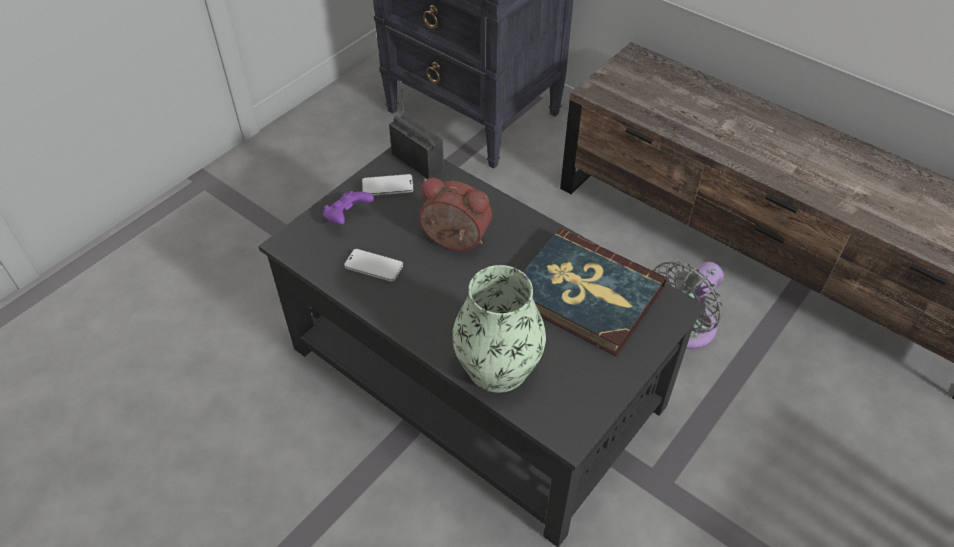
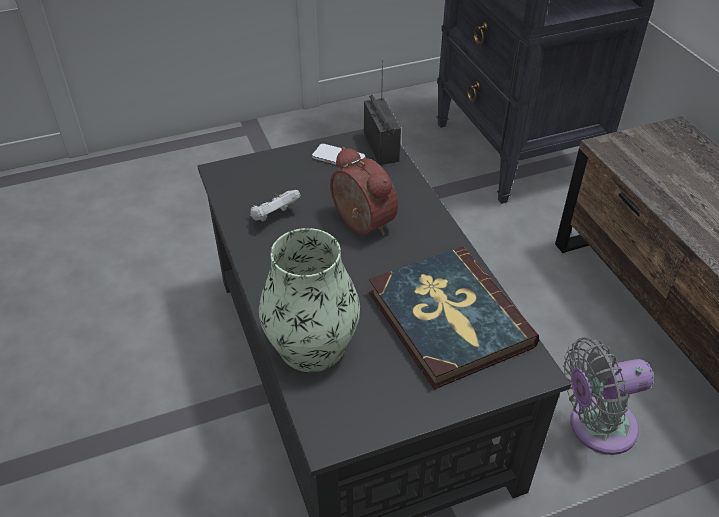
camera: 30 degrees right, 5 degrees down
(347, 217) = (285, 170): purple game controller -> none
(374, 266) = (274, 216): phone -> white game controller

